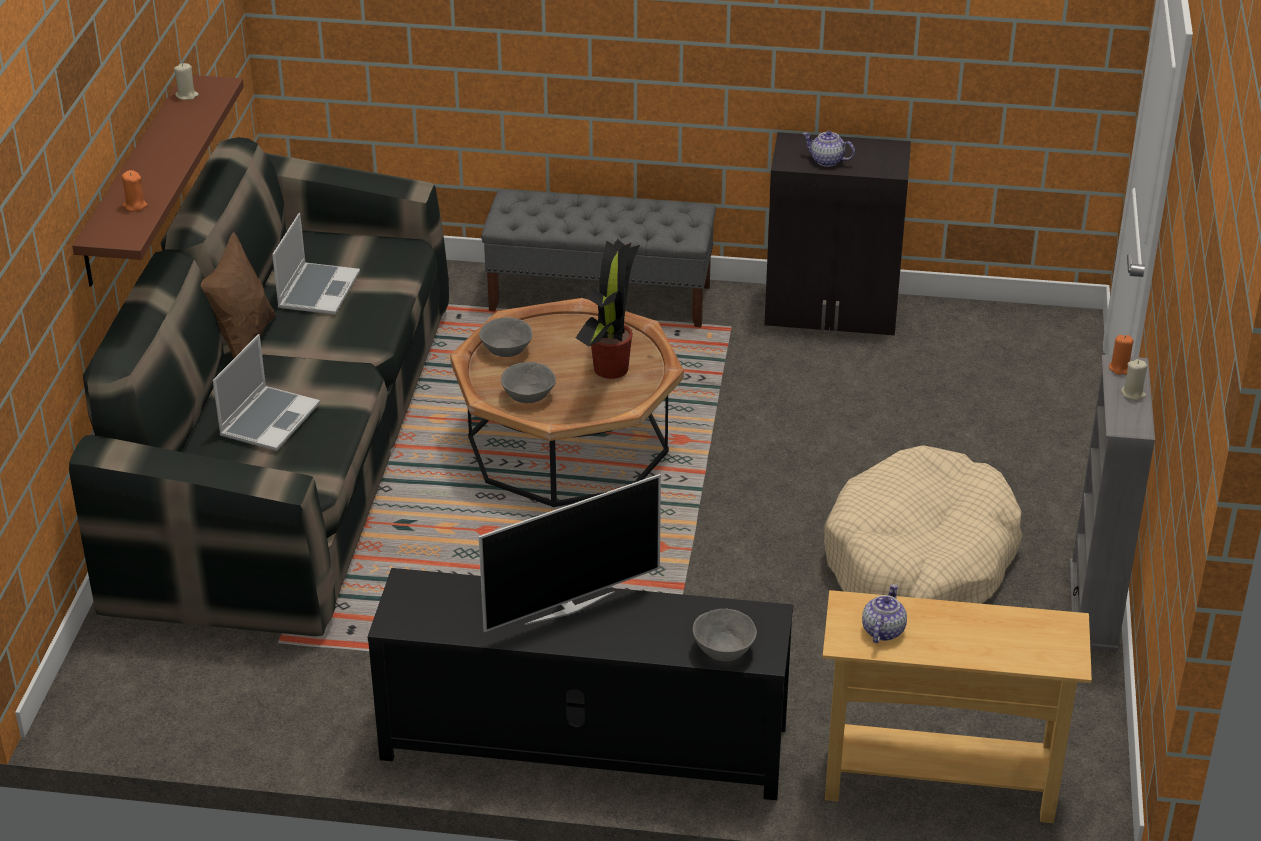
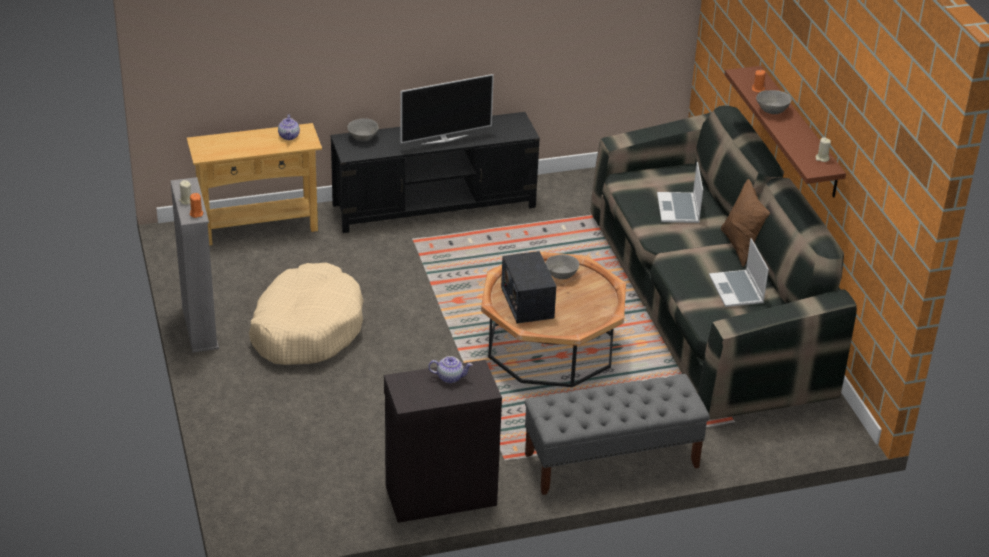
camera: 155 degrees right, 0 degrees up
(505, 351) = (598, 299): grey bowl -> grey bowl (772, 110)
(569, 607) = (444, 139): television -> television turned 150 degrees counterclockwise
(610, 370) = (527, 302): potted plant -> radio

